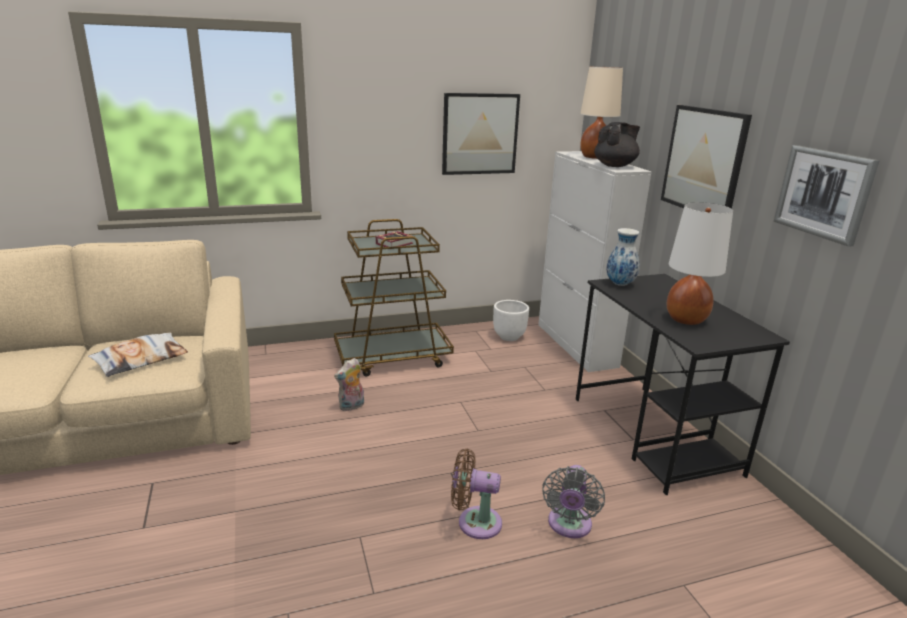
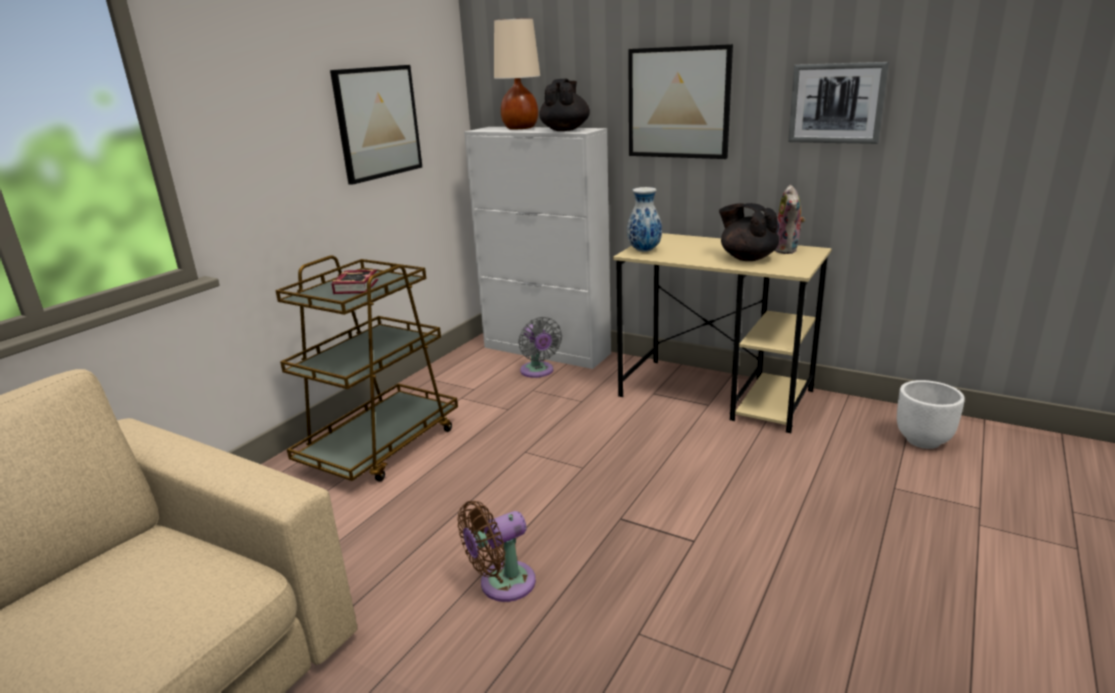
camera: 40 degrees left, 0 degrees up
(141, 360) = (132, 602): pillow -> none
(351, 406) = (417, 520): plush toy -> plush toy (787, 250)
(475, 522) = (707, 545): brown fan -> brown fan (502, 584)
(509, 337) = (474, 370): white planter -> white planter (923, 440)
(569, 526) = (772, 498): grey fan -> grey fan (538, 372)
(654, 435) = (716, 394): black desk -> beige desk
(686, 319) = (747, 258): white table lamp -> black teapot

